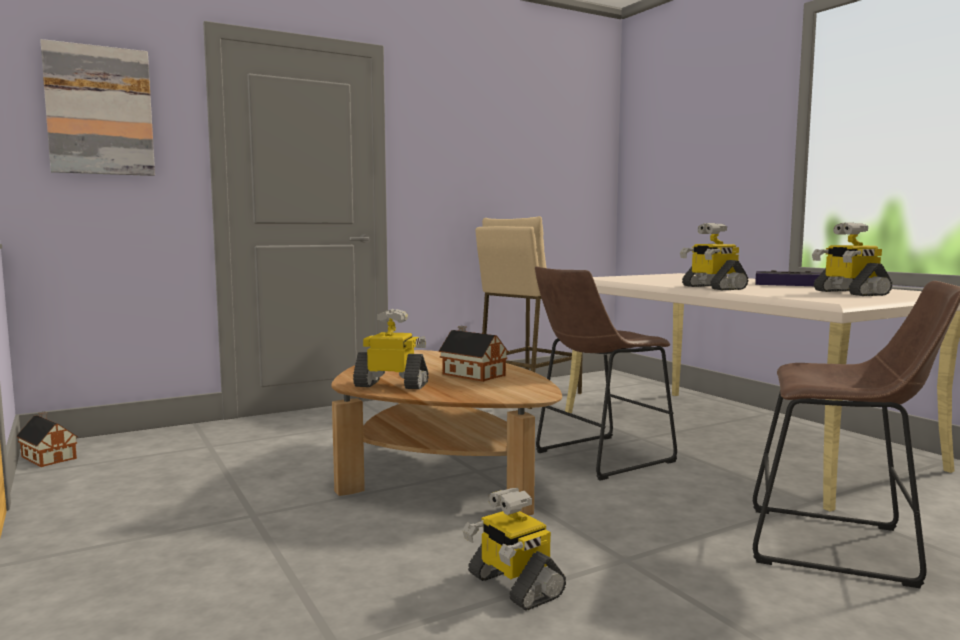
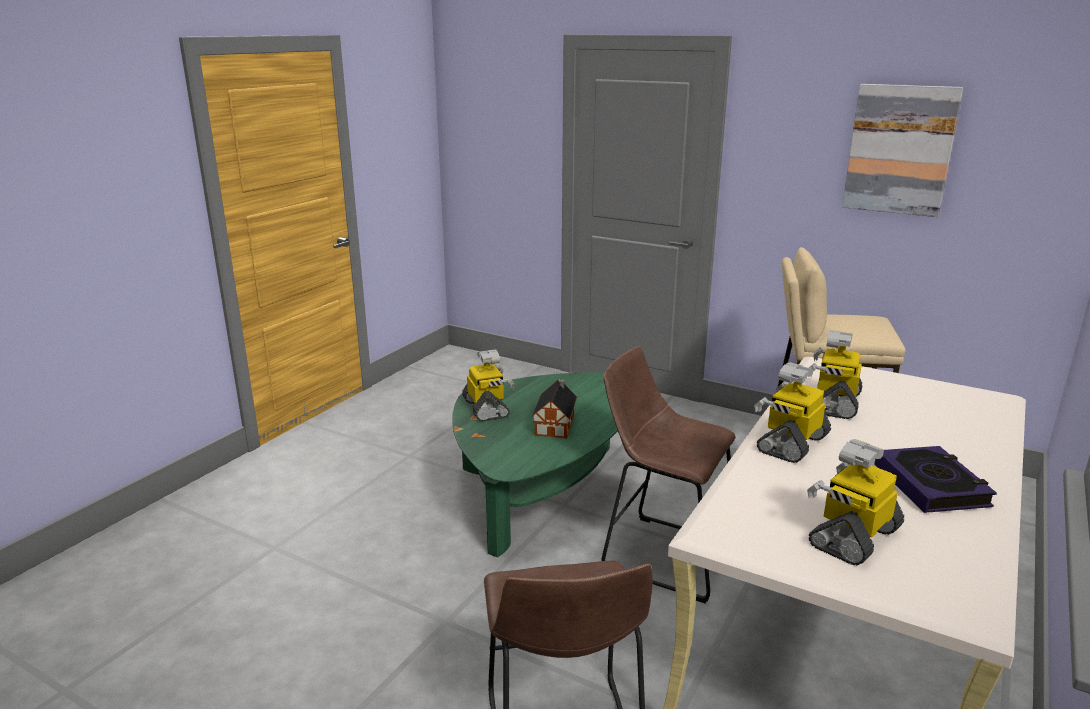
camera: 60 degrees right, 15 degrees up
(48, 457) = (439, 360): toy house -> none
(100, 111) = (493, 118): picture -> picture (900, 150)
(442, 473) = (543, 491): brown coffee table -> green coffee table
(513, 586) = (374, 583): toy robot -> toy robot (834, 403)

